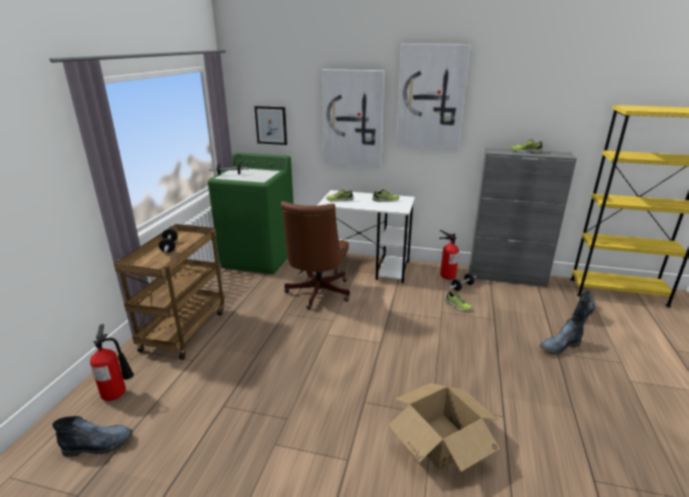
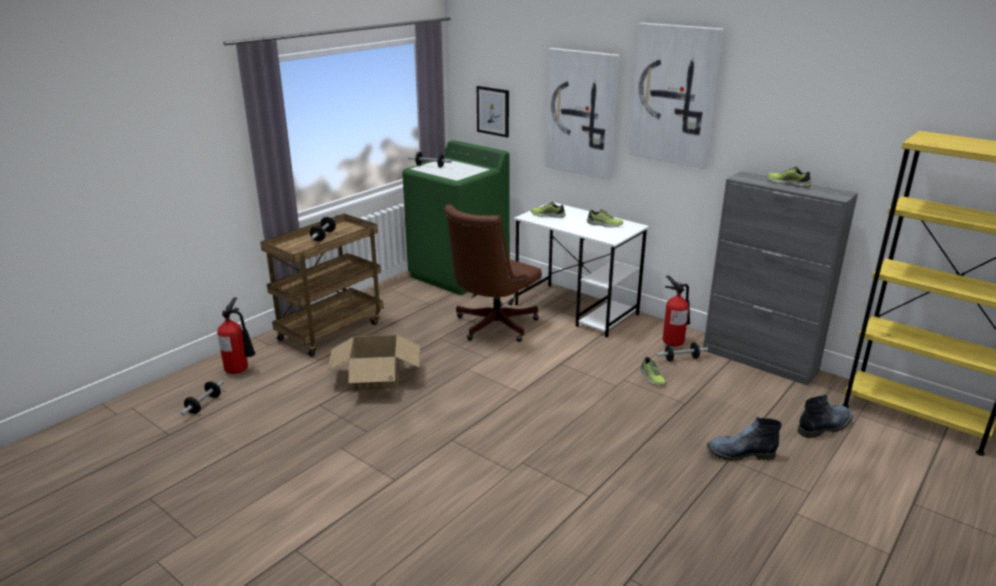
camera: 25 degrees right, 0 degrees up
(100, 445) = (204, 405): boot -> dumbbell
(441, 440) = (499, 494): cardboard box -> cardboard box (376, 377)

